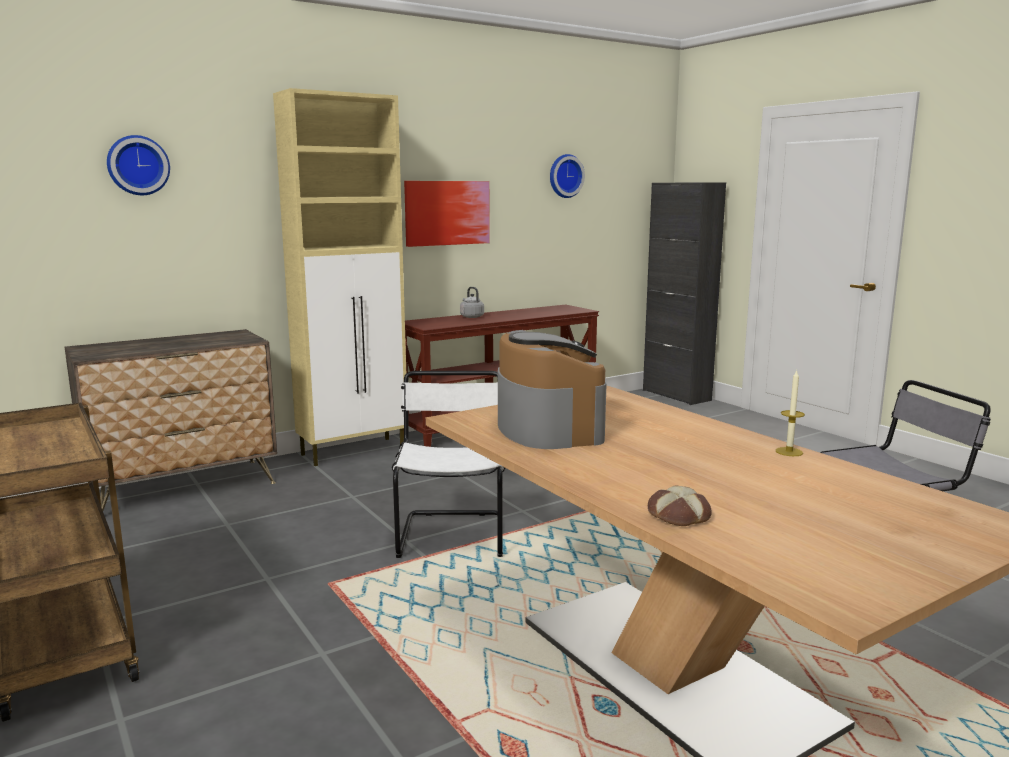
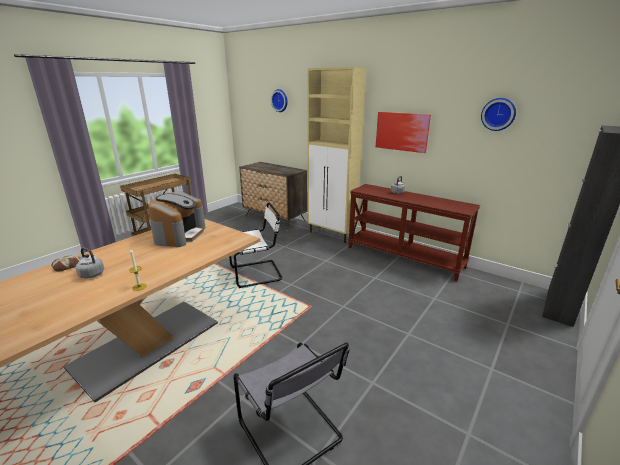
camera: 70 degrees right, 10 degrees up
(547, 428) = (180, 234): coffee machine -> coffee machine turned 45 degrees counterclockwise
(729, 488) = (91, 274): none -> grey kettle

